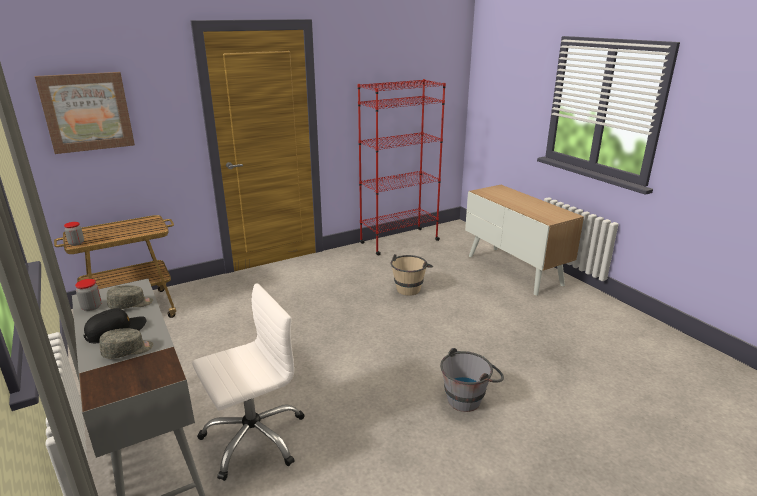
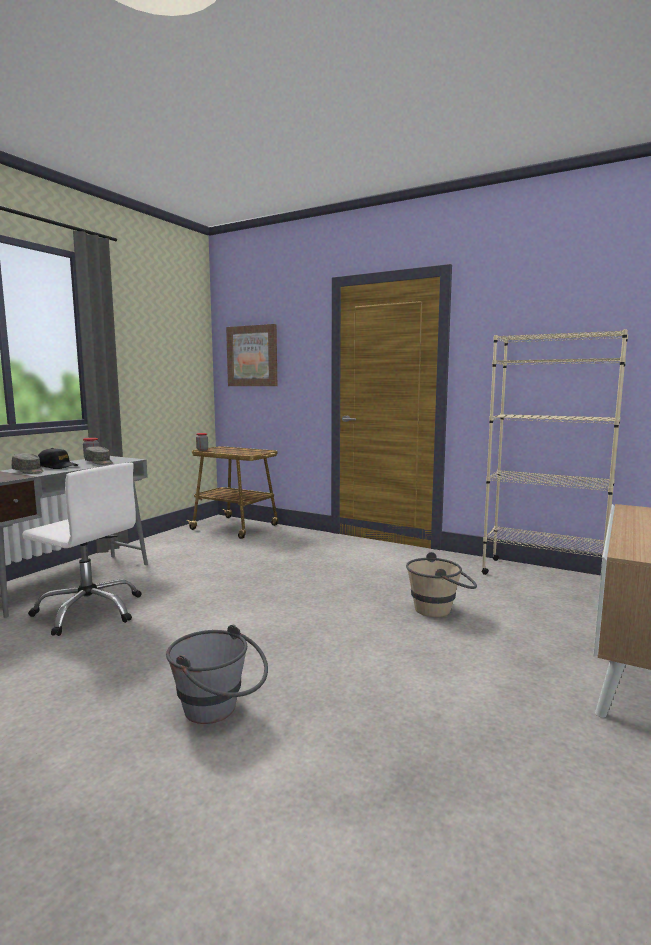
camera: 60 degrees right, 15 degrees down
(399, 241) = (543, 575): red bookcase -> beige bookcase

